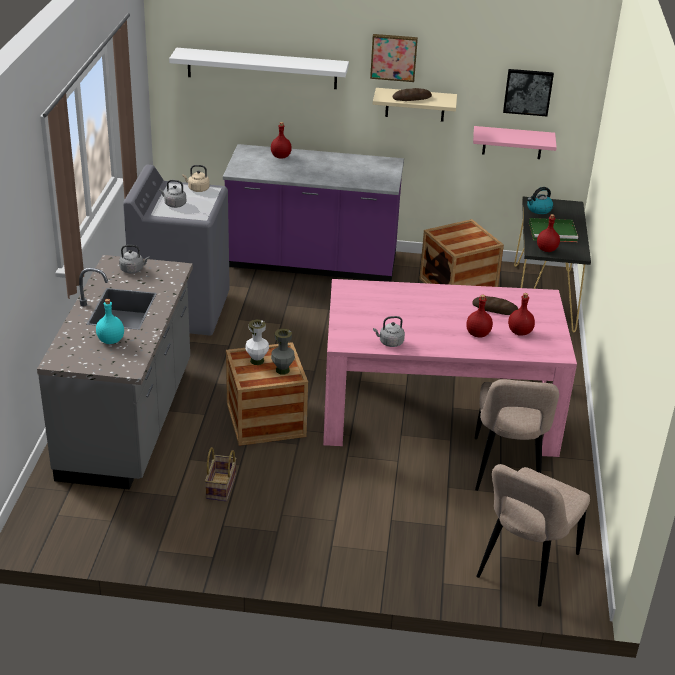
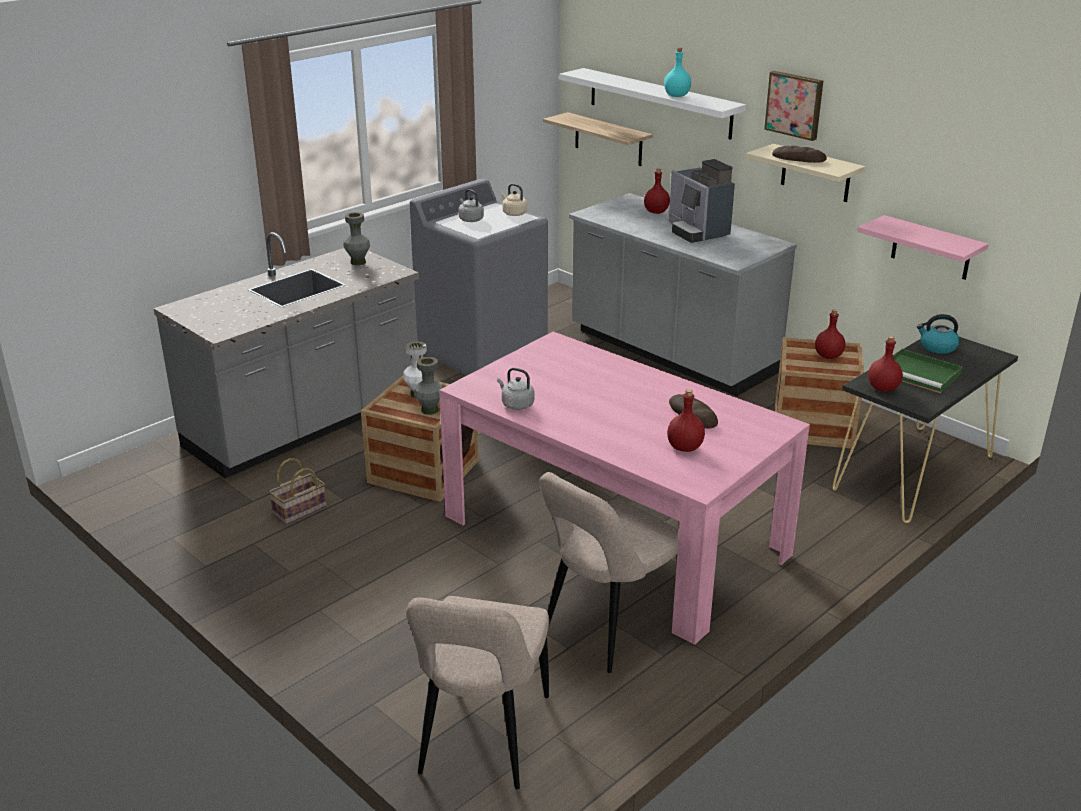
camera: 40 degrees right, 5 degrees down
(110, 340) = (243, 307): turquoise bottle -> turquoise bottle (676, 96)
(133, 269) = (358, 262): grey kettle -> grey vase
(208, 103) = (608, 139): none -> shelf
(312, 263) = (671, 353): purple counter -> grey counter
(331, 166) = (697, 231): none -> coffee machine
(477, 334) = (629, 431): red bottle -> red bottle (828, 356)
(525, 568) = (482, 739): beige chair -> beige chair turned 60 degrees counterclockwise
(528, 91) = (955, 176): picture -> none

